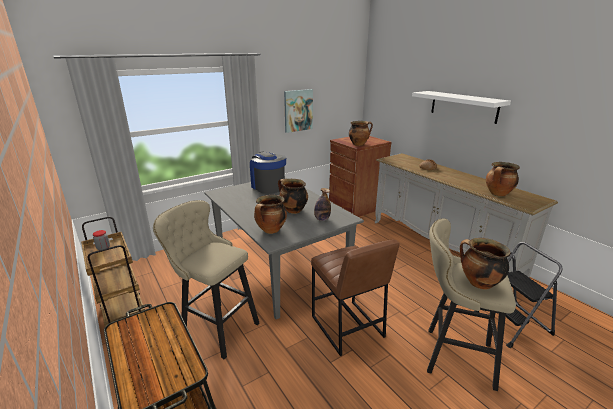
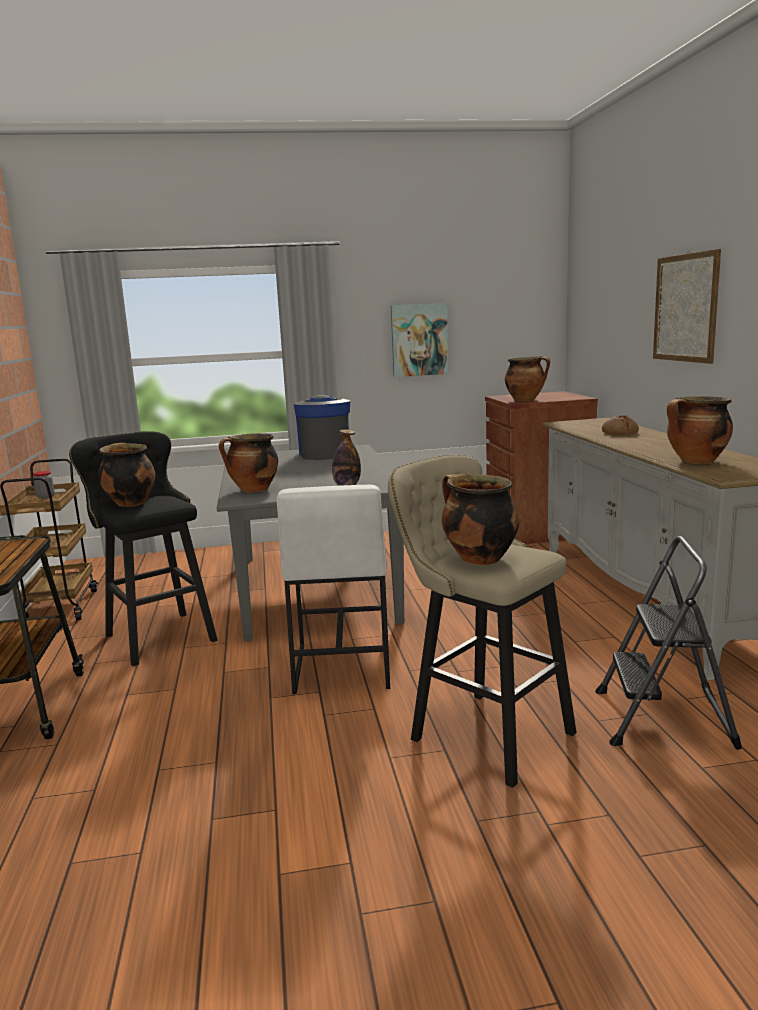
camera: 25 degrees right, 10 degrees down
(214, 326) = (156, 633): beige stool -> black stool
(293, 210) = (318, 476): cooking pot -> cooking pot (130, 503)
(348, 327) = (342, 667): brown chair -> white chair
(463, 106) = (686, 306): white shelf -> picture

